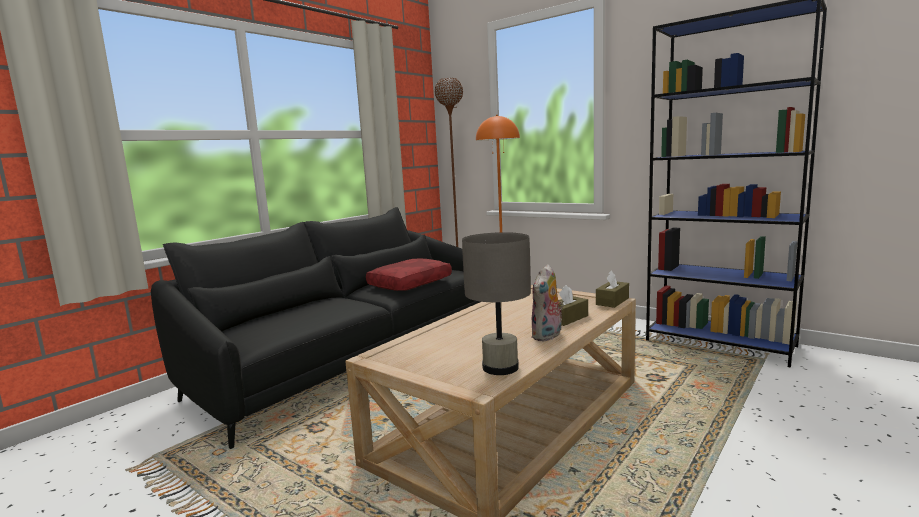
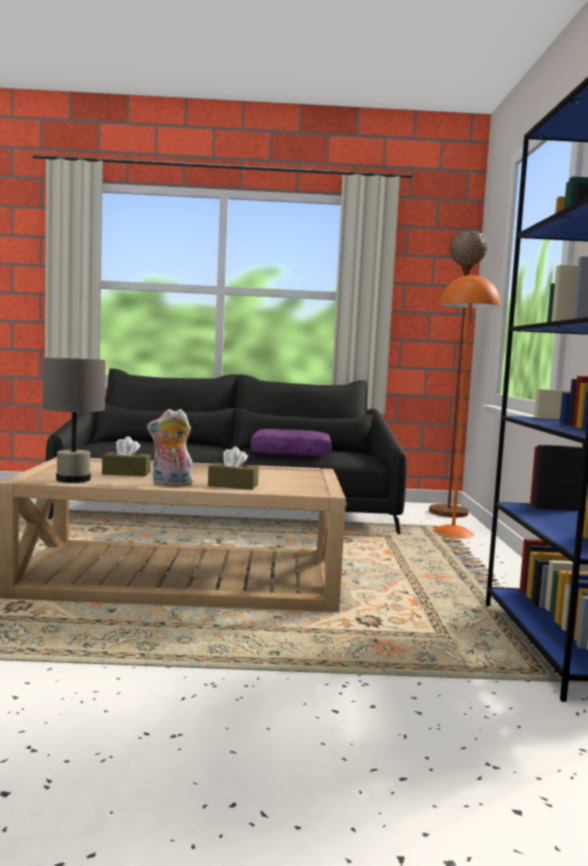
camera: 50 degrees right, 5 degrees down
(409, 283) = (292, 453): red pillow -> purple pillow
(612, 301) = (315, 491): brown tissue box -> brown tissue box (126, 473)

